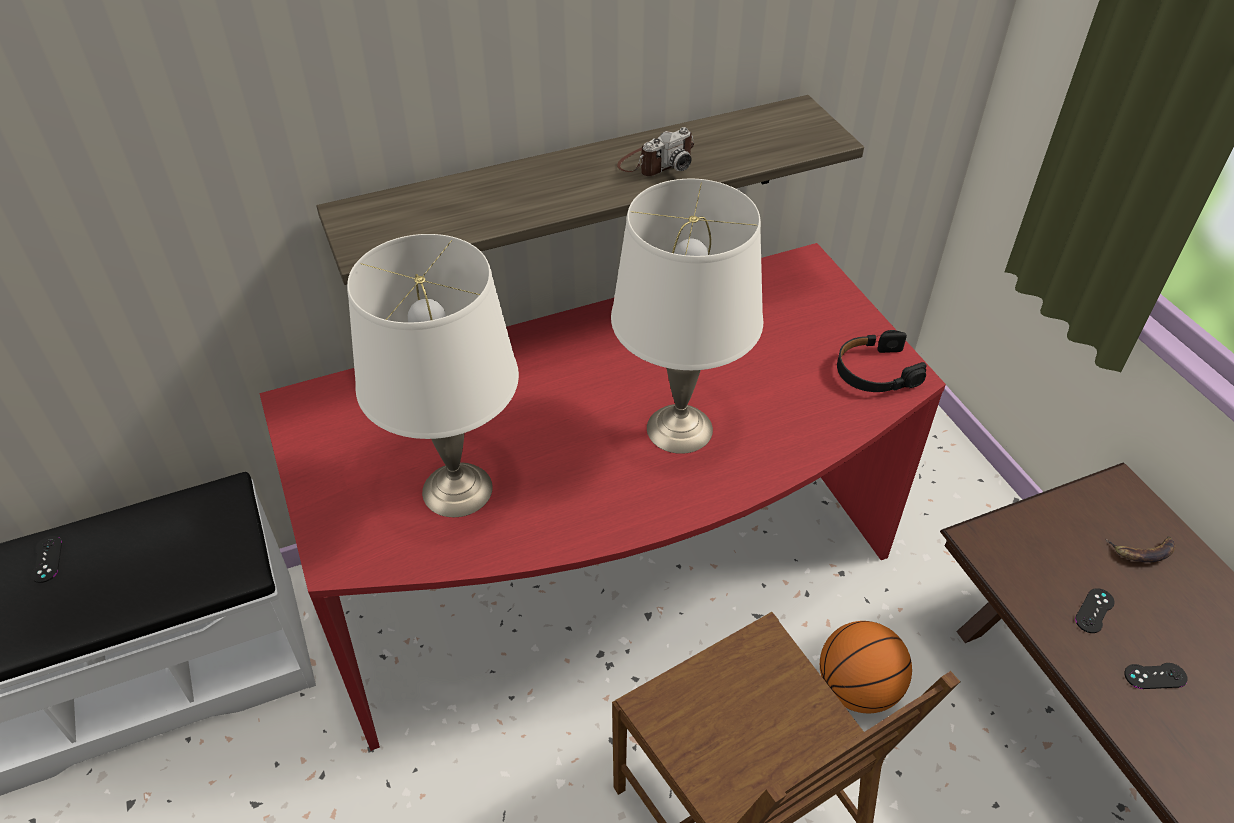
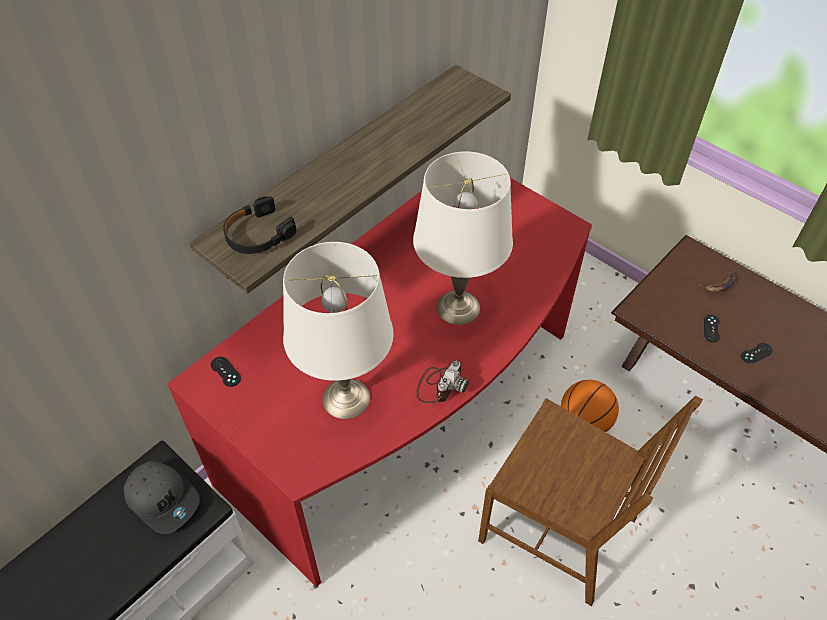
camera: 25 degrees left, 5 degrees up
(47, 559) = (55, 558): black game controller -> black game controller (225, 371)
(202, 540) = (163, 499): none -> grey cap
(656, 162) = (394, 142): camera -> camera (439, 385)
(875, 371) = (549, 230): black headphones -> black headphones (258, 234)

